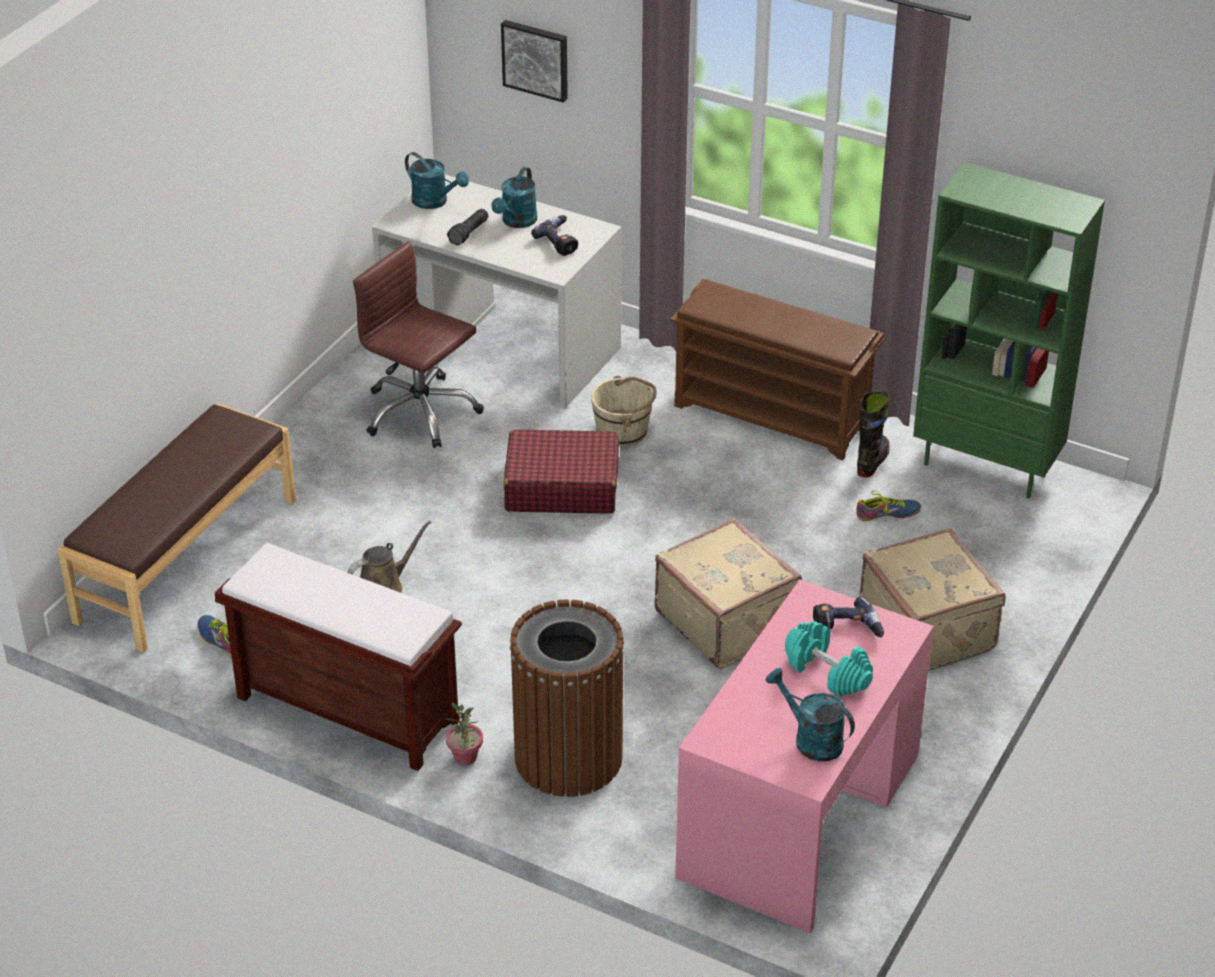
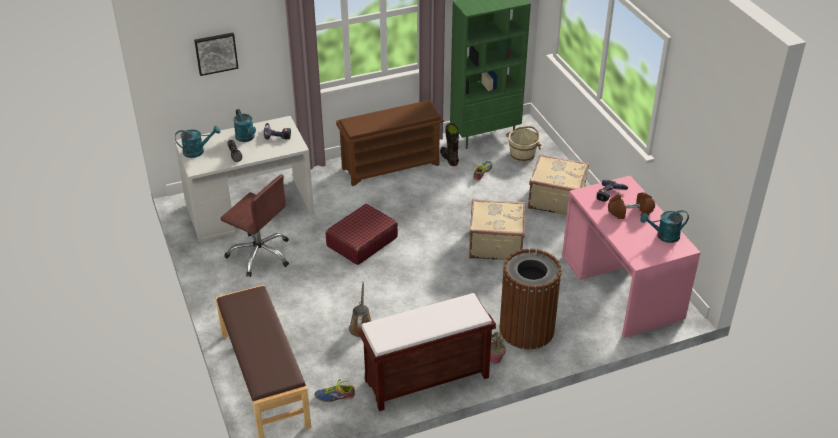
camera: 50 degrees left, 0 degrees up
(420, 412) = (260, 254): brown office chair -> brown office chair turned 135 degrees counterclockwise
(623, 431) = (349, 207): beige bucket -> beige bucket (522, 154)
(828, 672) = (630, 212): turquoise dumbbell -> brown dumbbell

